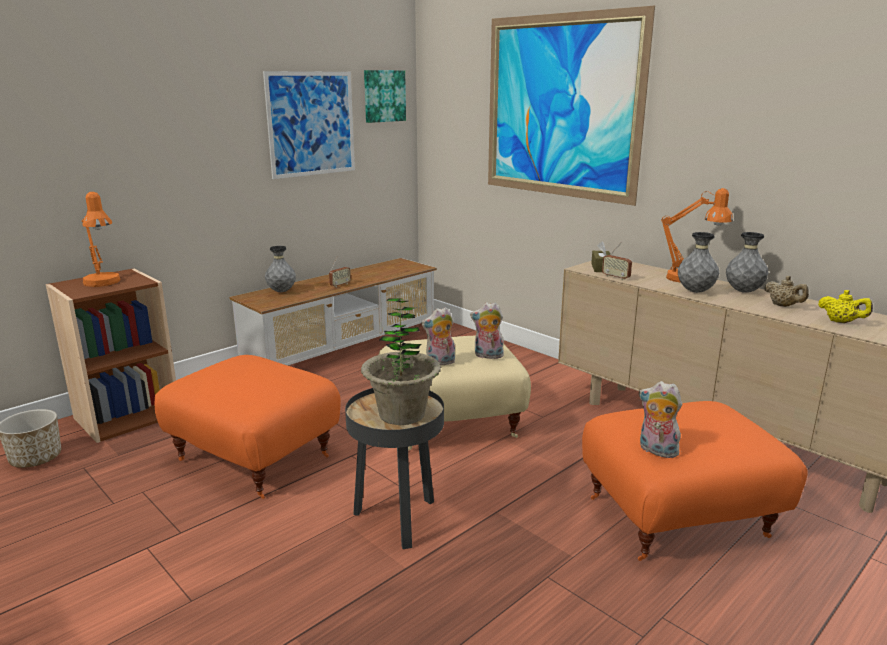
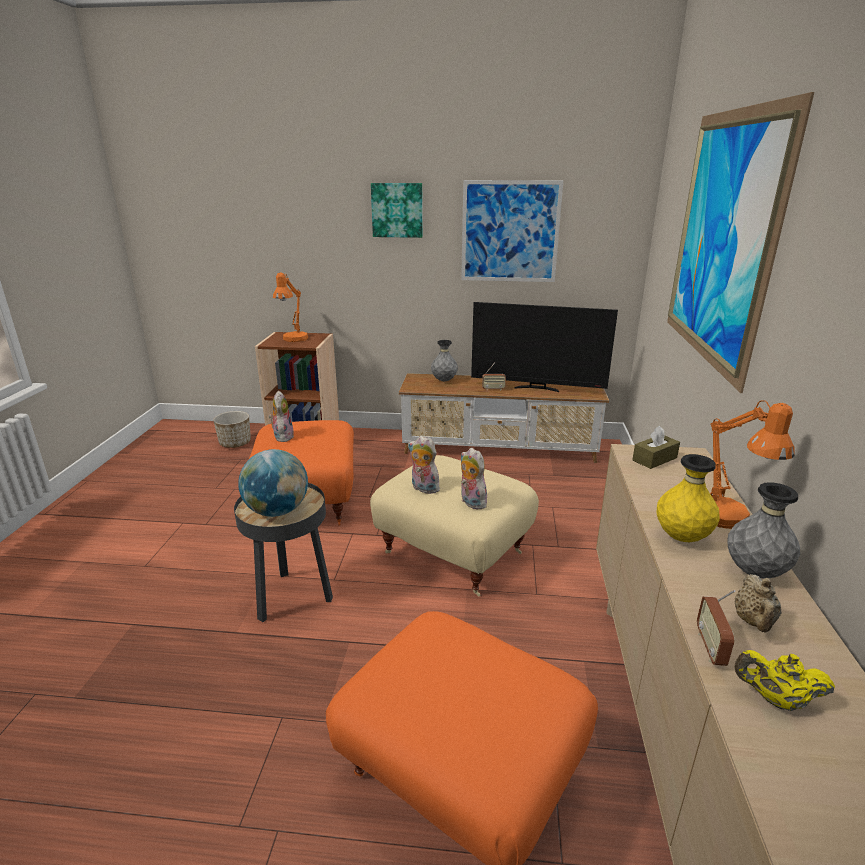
camera: 50 degrees right, 5 degrees up
(371, 275) = (537, 388): none -> television
(384, 96) = (606, 207): picture -> picture (397, 210)
(402, 414) = (277, 511): potted plant -> globe
(616, 277) = (636, 476): radio -> radio (710, 647)
(656, 451) = (385, 677): plush toy -> plush toy (282, 436)
(695, 292) = (682, 538): grey vase -> yellow vase
(841, 322) = (775, 699): yellow teapot -> yellow teapot turned 105 degrees clockwise

